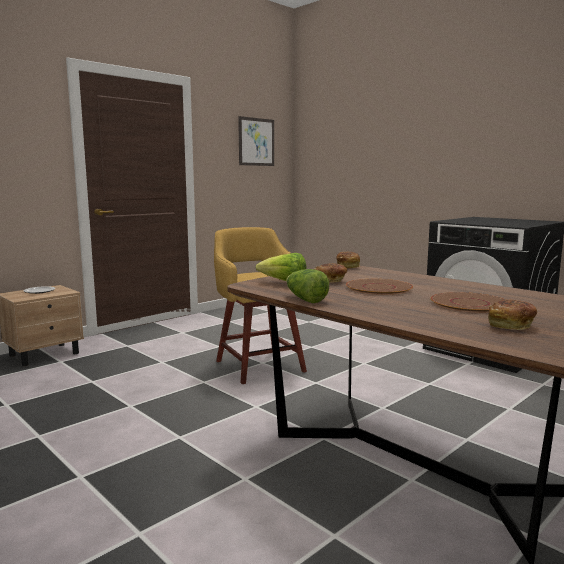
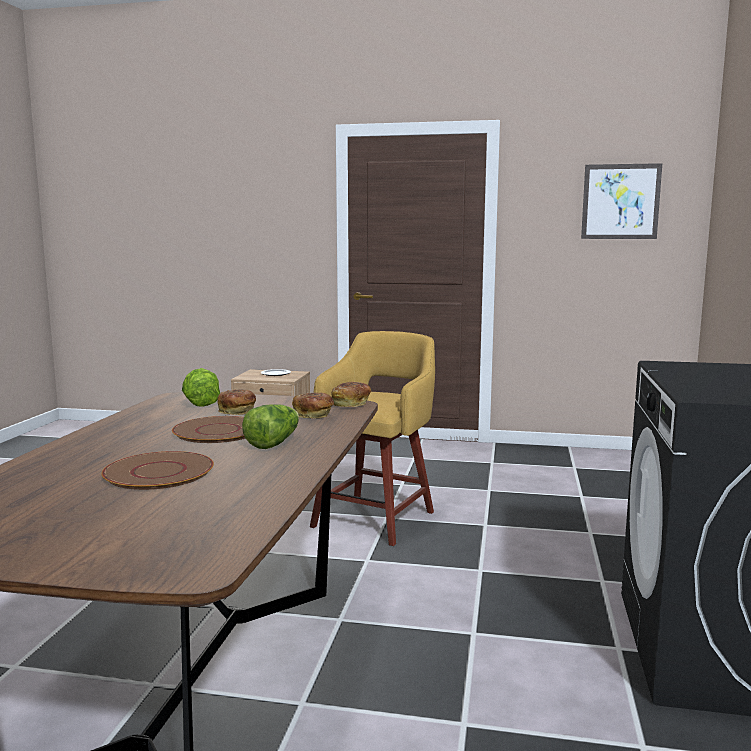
camera: 55 degrees right, 0 degrees up
(305, 299) = (120, 420): lettuce -> lettuce (273, 443)
(511, 326) = (40, 498): bread -> bread (313, 416)

